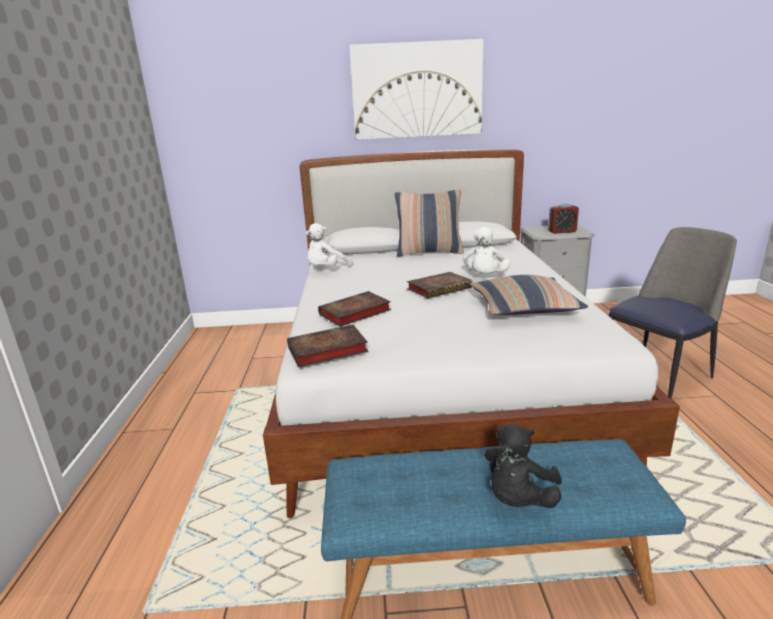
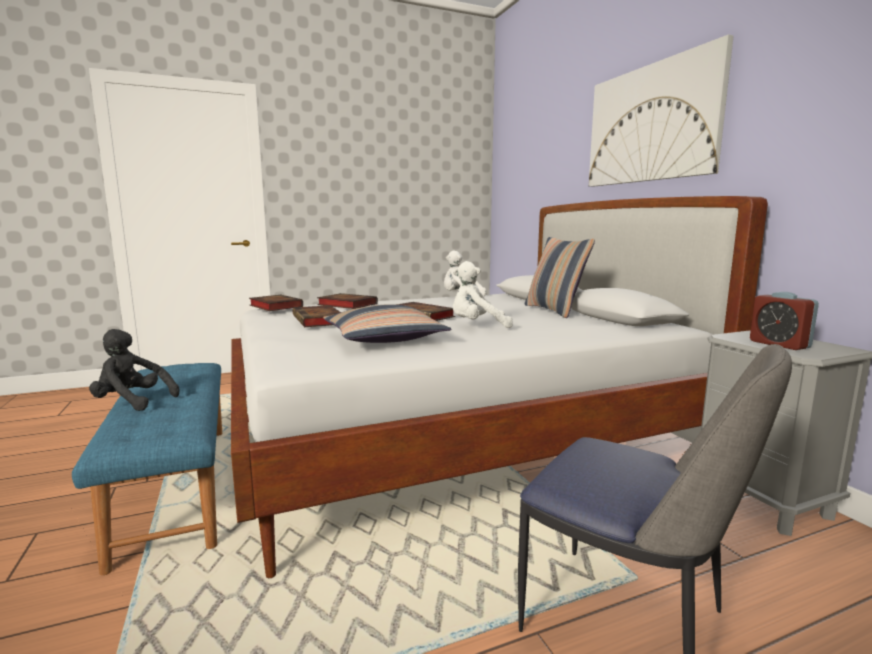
camera: 70 degrees right, 10 degrees down
(438, 328) = (319, 321): none -> book

